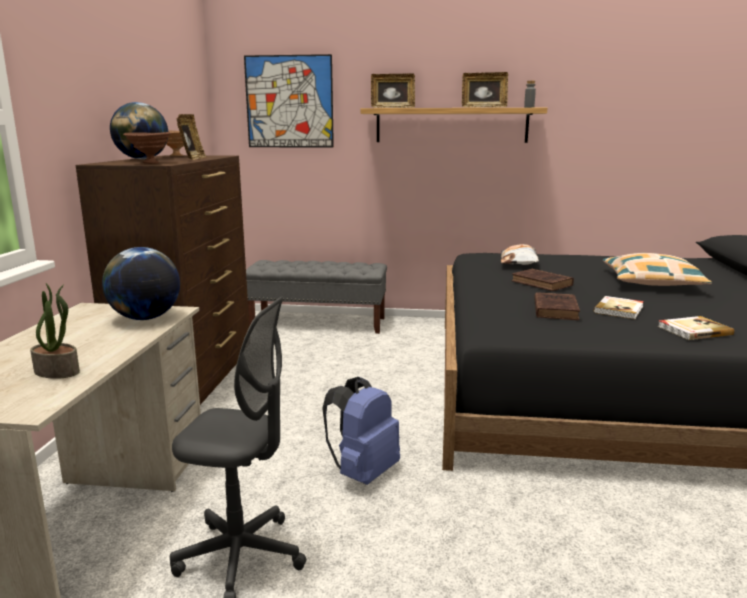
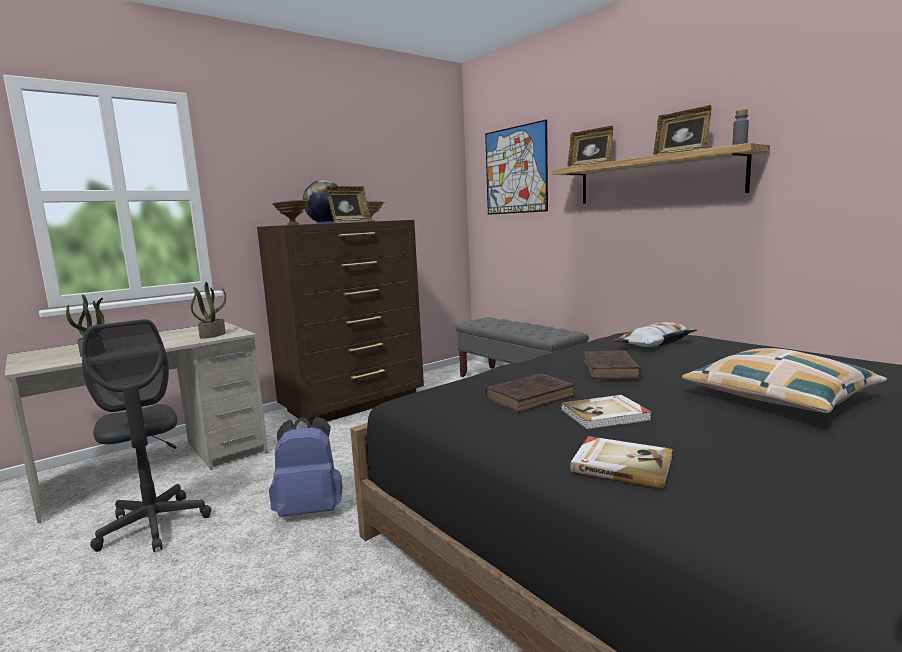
camera: 45 degrees right, 5 degrees down
(145, 318) = (212, 335): globe -> potted plant

